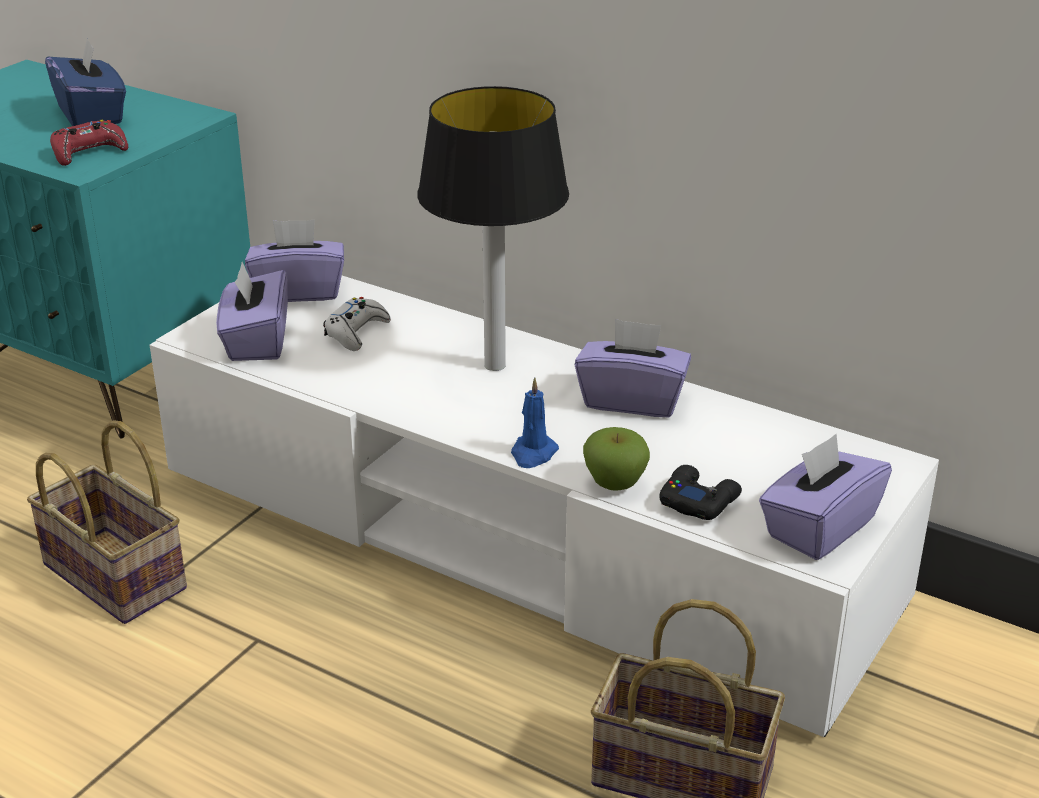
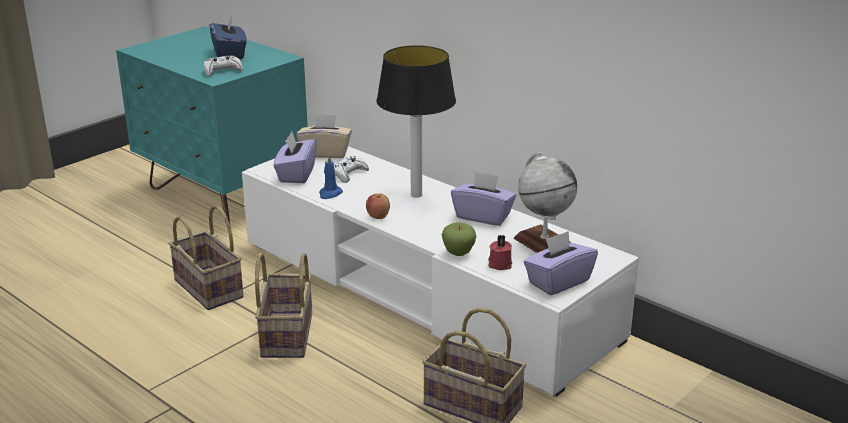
camera: 10 degrees right, 5 degrees down
(88, 152) = (222, 71): red game controller -> white game controller
(288, 660) = (285, 334): none -> basket
(298, 291) = (325, 153): purple tissue box -> beige tissue box
(439, 419) = (378, 217): none -> apple
(533, 454) = (421, 236): blue candle -> blue candle (330, 194)
(698, 500) = (499, 264): black game controller -> red candle
(761, 447) = (543, 243): none -> globe

